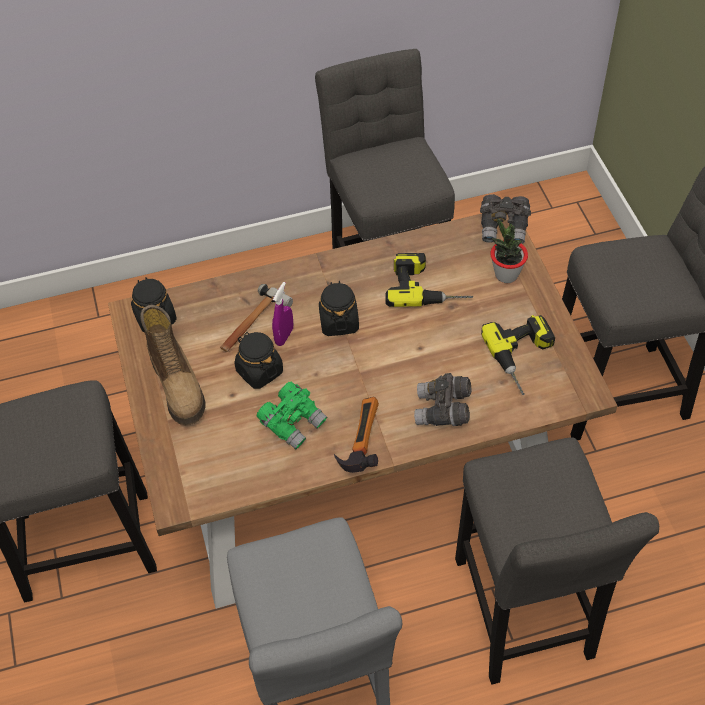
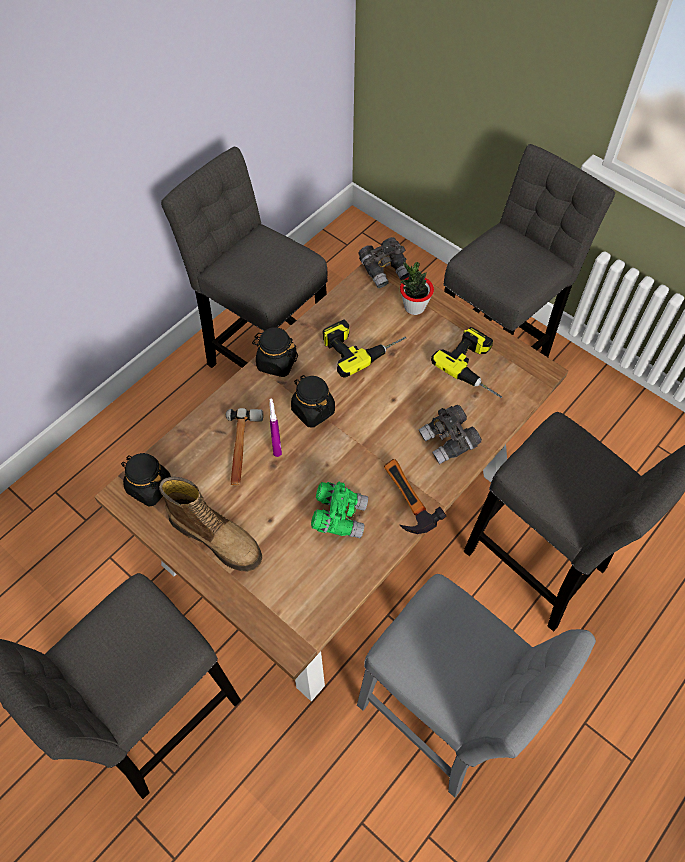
camera: 35 degrees left, 5 degrees up
(259, 371) = (278, 487): black jar -> black jar (276, 363)

